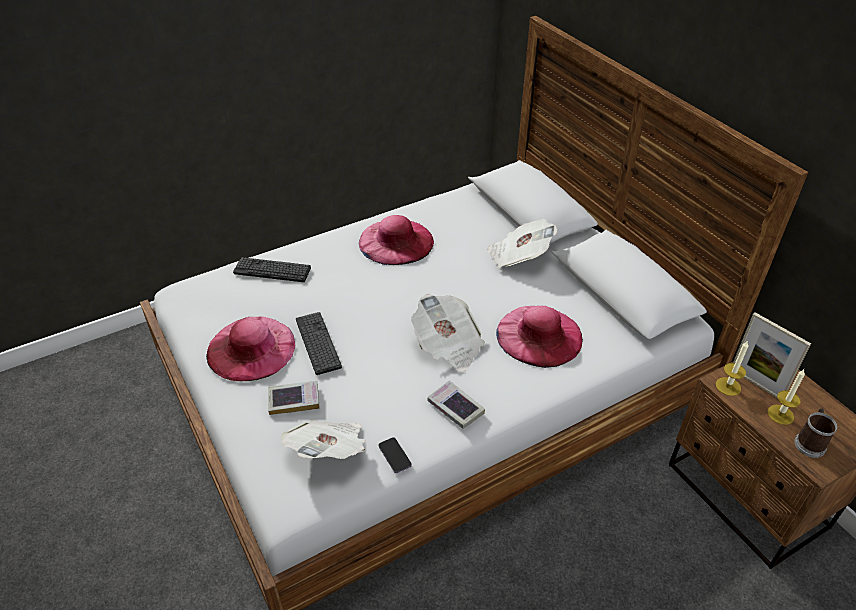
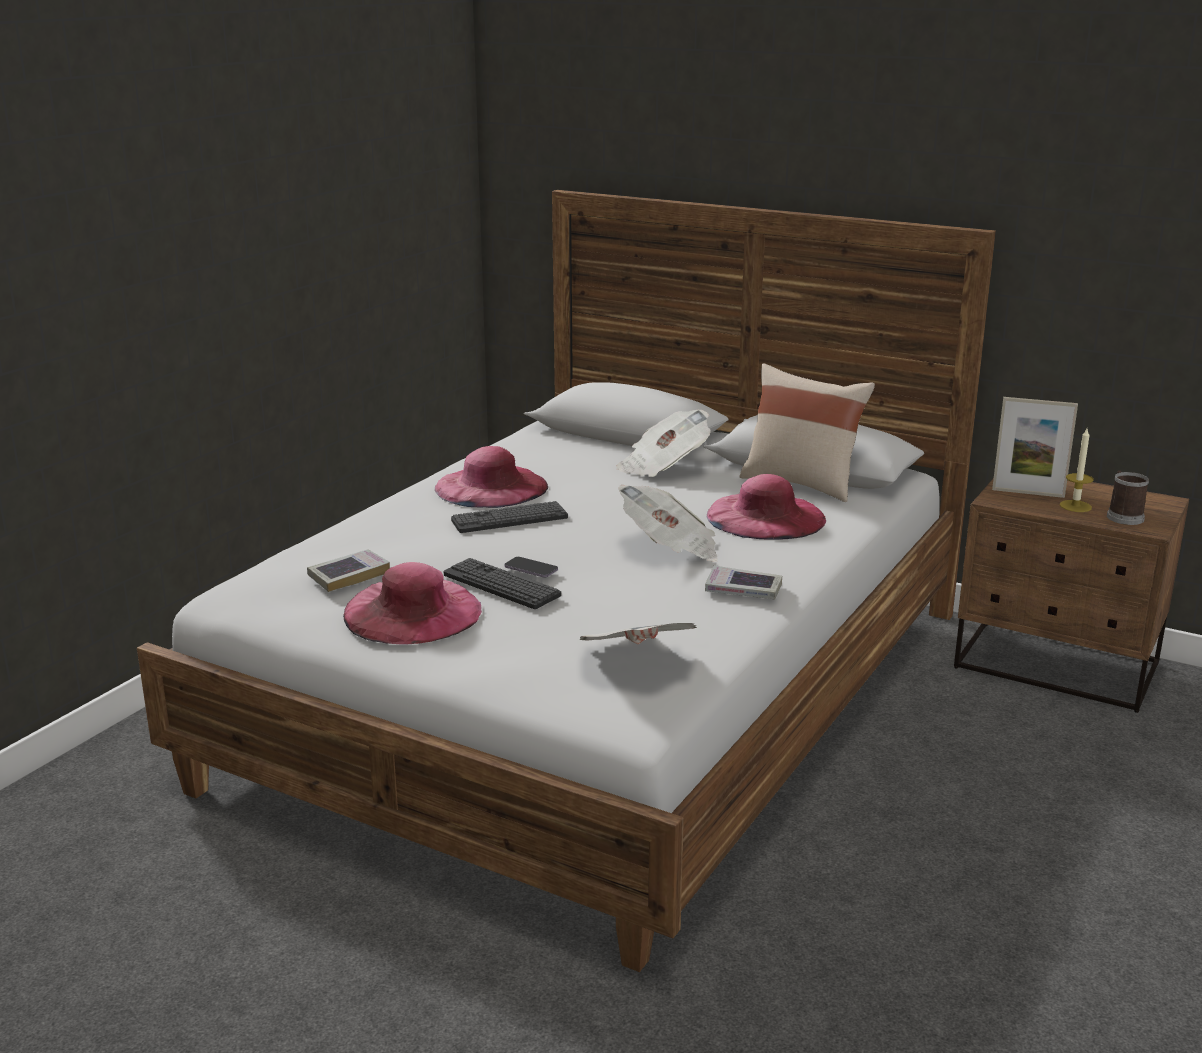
camera: 30 degrees left, 20 degrees down
(272, 270) = (349, 544): keyboard -> keyboard (509, 519)
(294, 400) = (532, 637): book -> book (349, 575)
(394, 456) = (721, 643): phone -> phone (531, 569)
(597, 308) = (802, 483): none -> beige pillow
(728, 386) = (1005, 501): candle -> none

